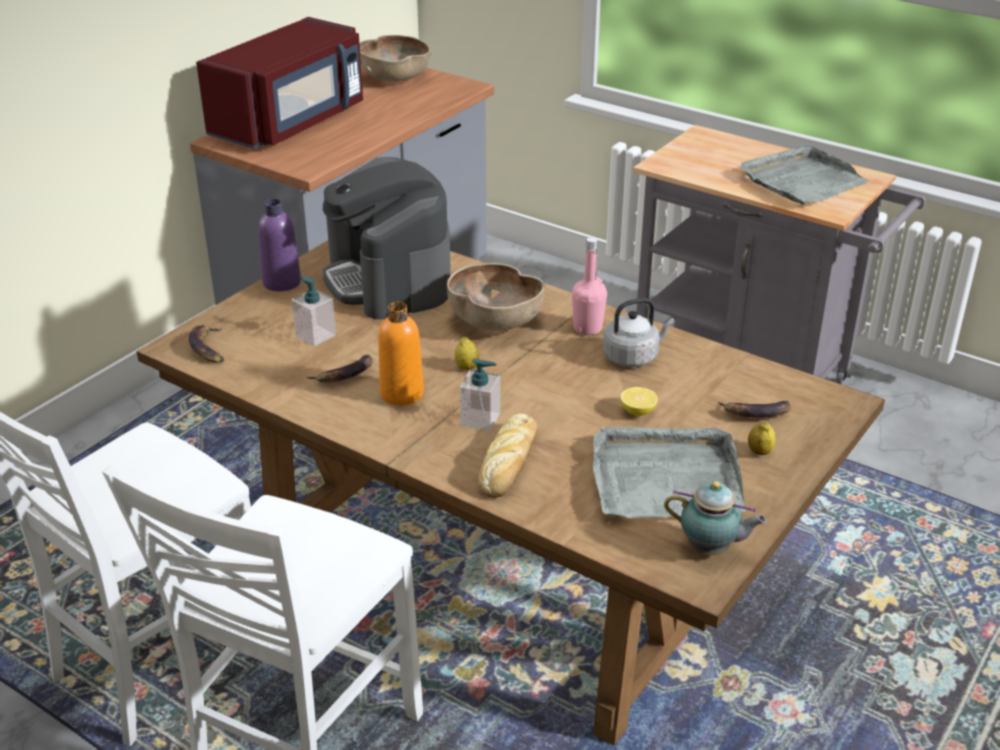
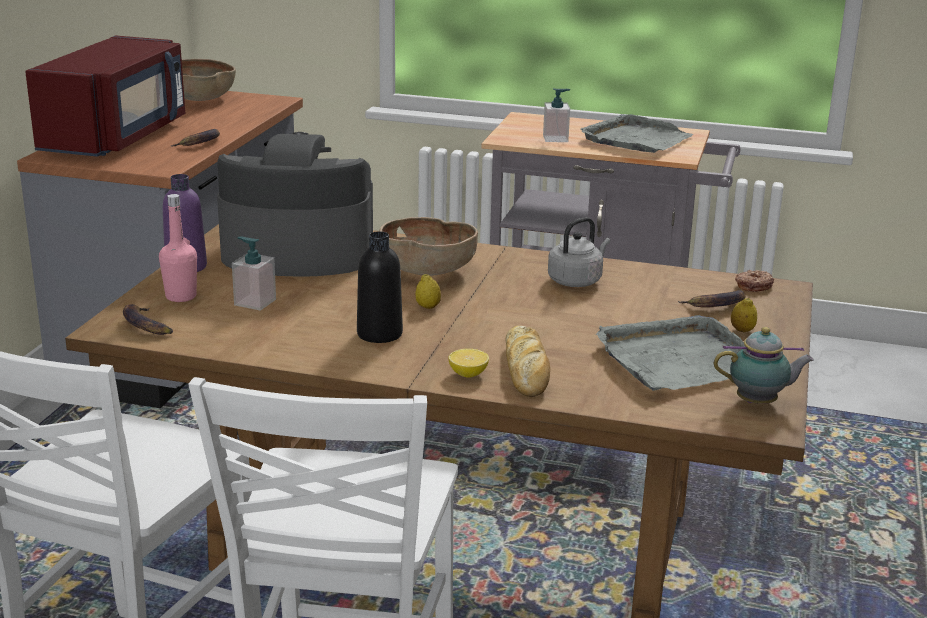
camera: 20 degrees left, 10 degrees down
(345, 375) = (310, 328): banana -> banana (200, 143)
(388, 280) = (297, 253): coffee machine -> coffee machine turned 135 degrees clockwise
(402, 393) = (379, 334): orange bottle -> black bottle
(480, 419) = (473, 342): soap dispenser -> soap dispenser (555, 139)
(587, 328) = (518, 266): pink bottle -> pink bottle (181, 296)
(638, 412) = (613, 317): lemon -> lemon (468, 374)
(814, 393) = (753, 286): none -> donut

